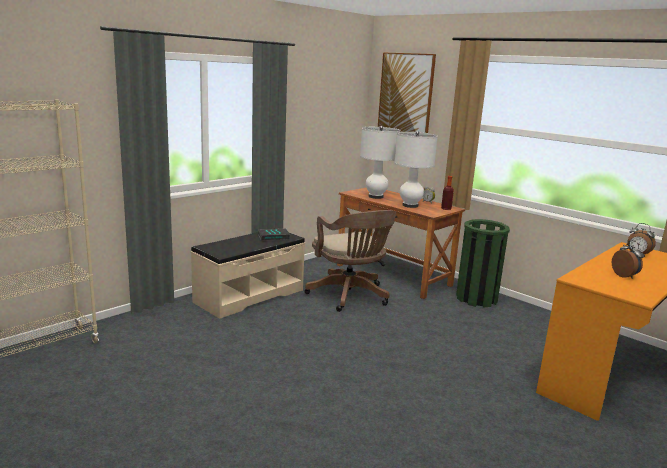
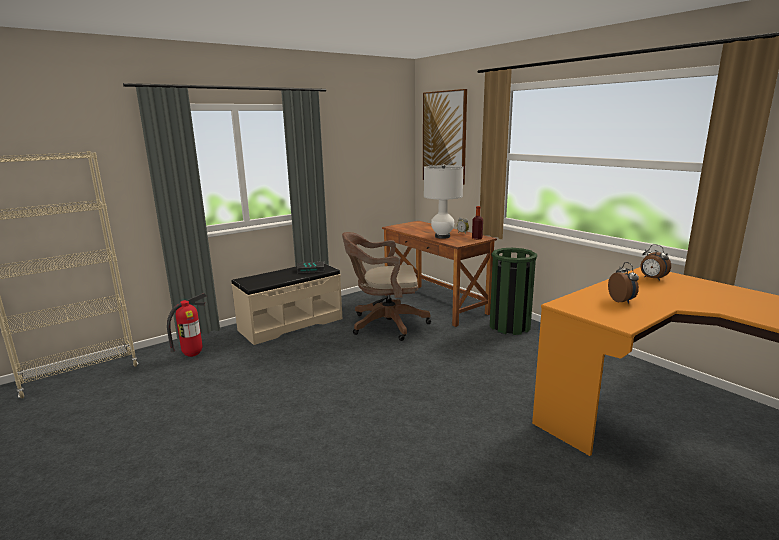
camera: 10 degrees right, 0 degrees up
(156, 330) = (193, 355): none -> fire extinguisher
(350, 296) = (384, 324): brown office chair -> brown office chair turned 105 degrees clockwise
(376, 197) = (414, 229): white table lamp -> none

